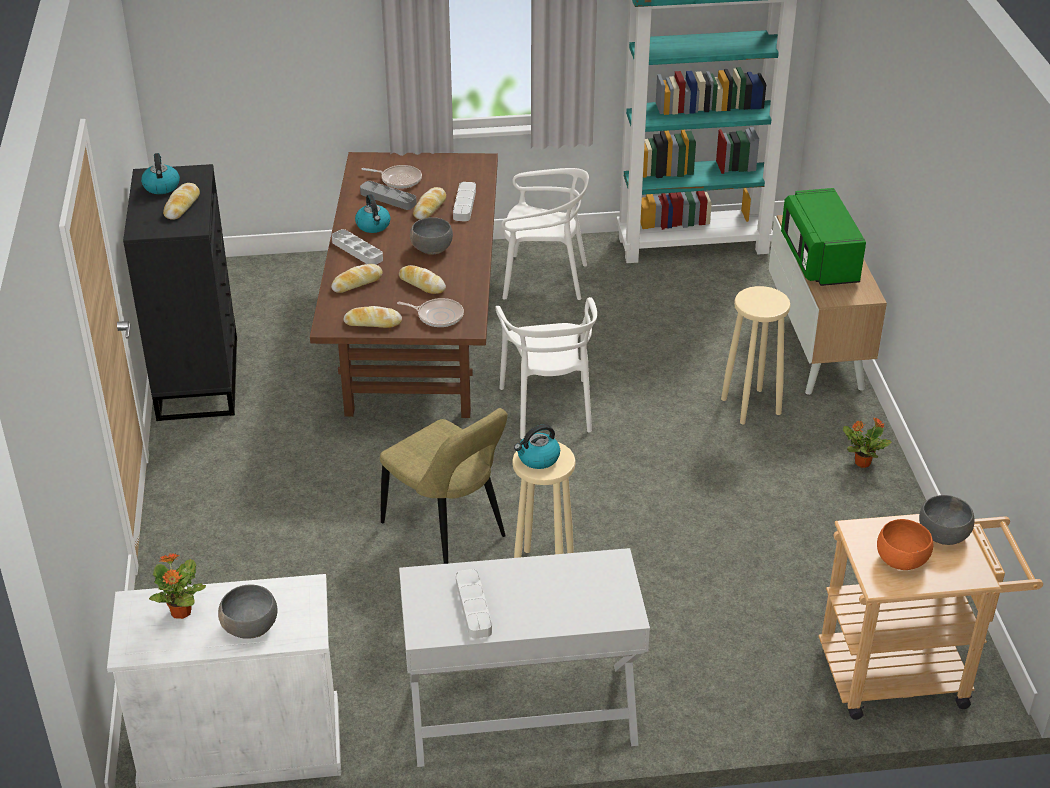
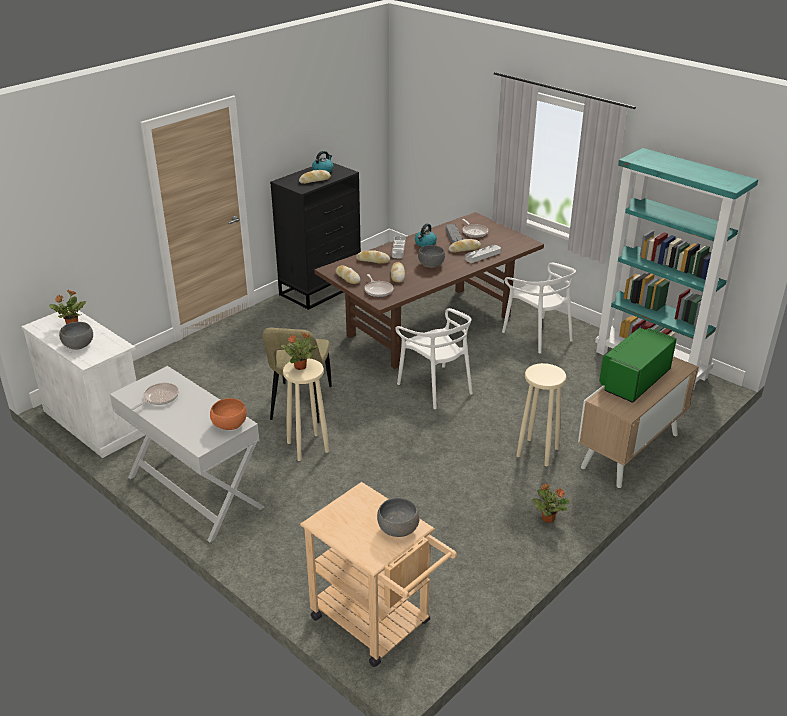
camera: 50 degrees right, 5 degrees down
(473, 607) = (159, 398): grey tray -> frying pan
(538, 458) = (301, 367): kettle -> potted plant
(548, 408) = (436, 387): white chair -> white chair turned 75 degrees counterclockwise
(901, 560) = (352, 521): orange bowl -> orange bowl (229, 424)

